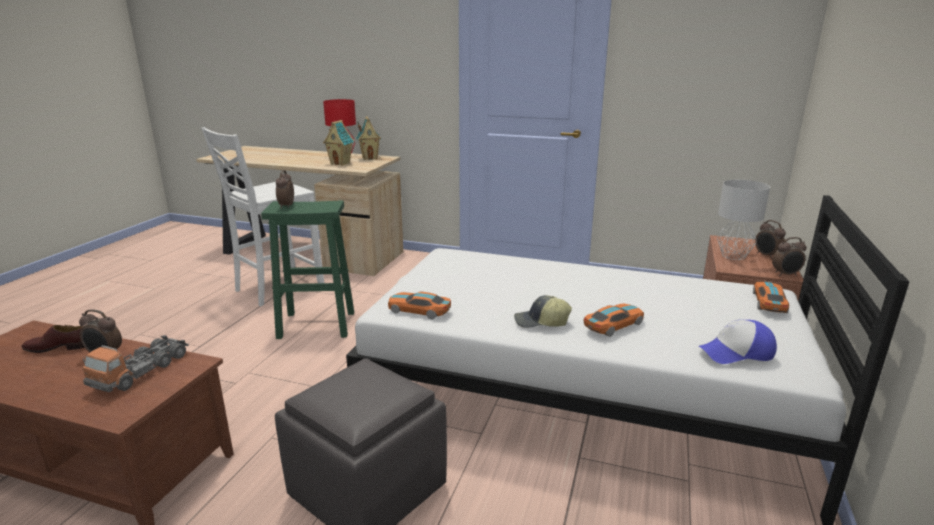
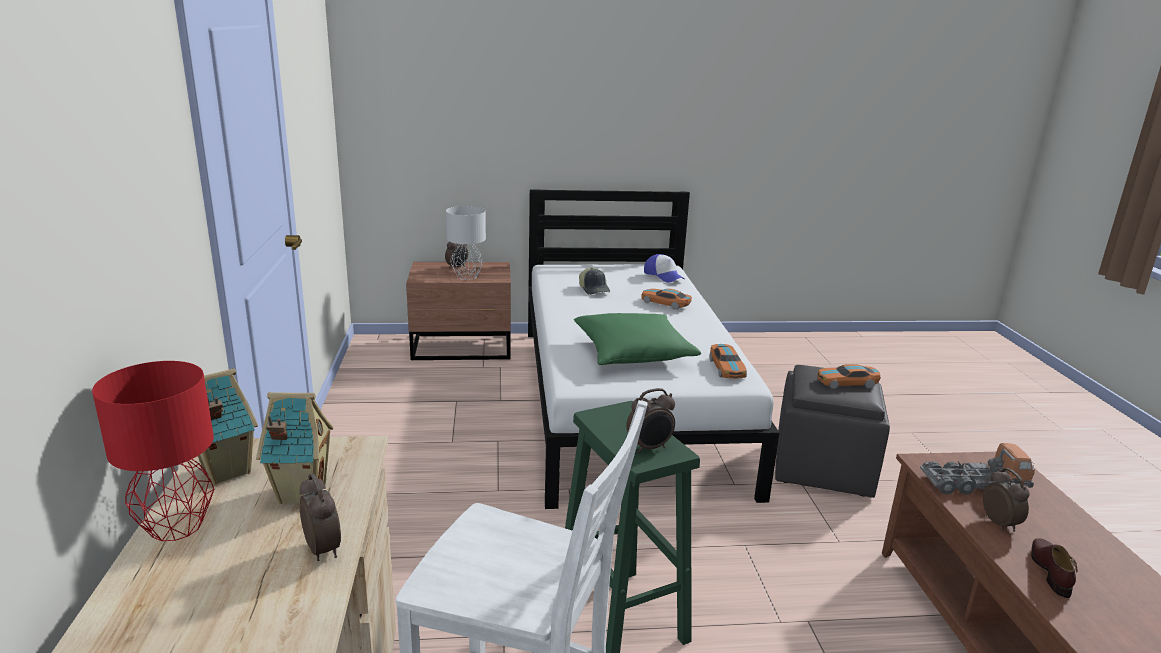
camera: 115 degrees left, 0 degrees up
(57, 347) = (1050, 571): brown shoe -> brown shoe turned 135 degrees counterclockwise
(484, 281) = (633, 354): none -> green pillow
(541, 322) = (688, 324): cap -> cap (594, 289)
(769, 303) = (573, 268): toy car -> toy car (847, 382)
(786, 274) = (500, 265): alarm clock -> alarm clock (324, 549)

